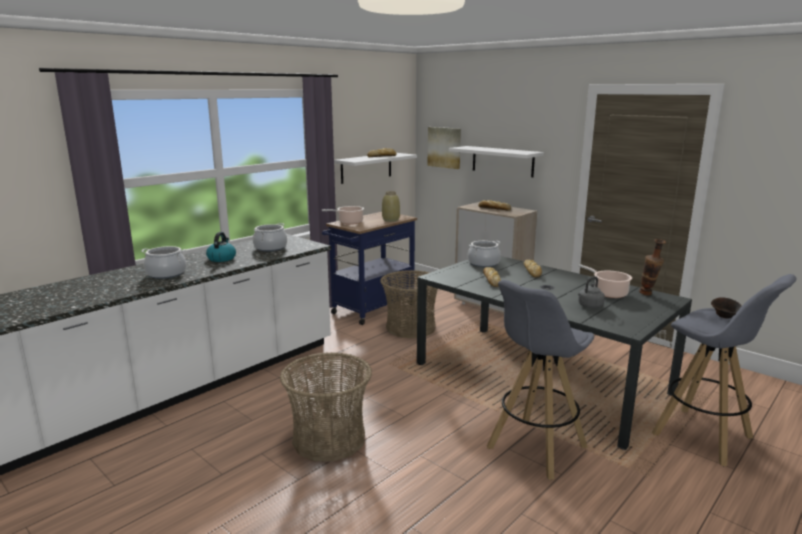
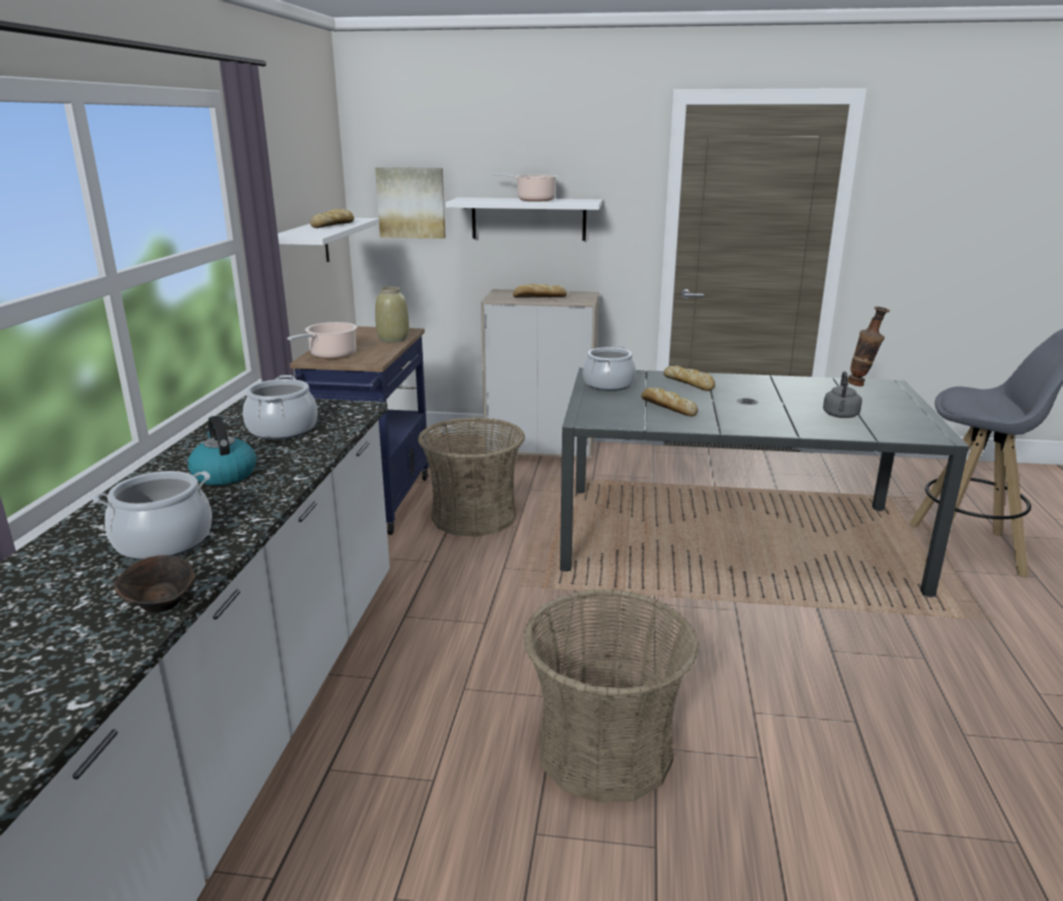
camera: 35 degrees left, 5 degrees up
(534, 448) = (855, 636): grey stool -> none
(608, 293) = (822, 393): cooking pot -> cooking pot (533, 200)
(725, 316) = (984, 394): brown bowl -> brown bowl (162, 606)

